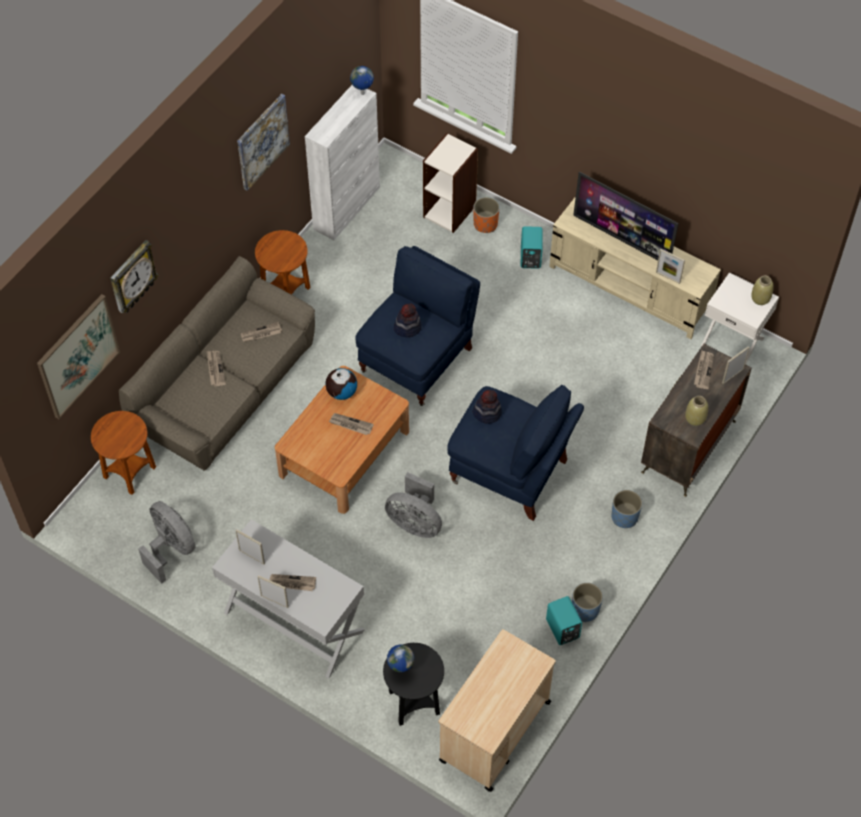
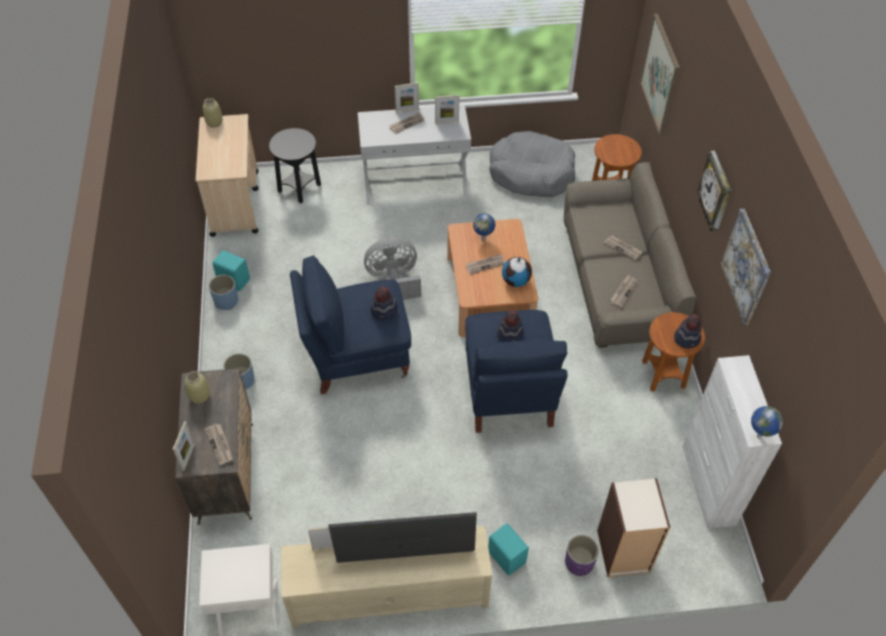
camera: 140 degrees right, 5 degrees down
(132, 277) = (686, 109): wall clock -> wall clock (716, 193)
(171, 549) = (531, 173): grey fan -> grey dog bed
(278, 242) = (687, 338): none -> hat
(400, 669) = (301, 139): globe -> globe (483, 239)
(485, 224) = (579, 562): orange planter -> purple planter
(760, 298) = (218, 588): beige vase -> beige vase (214, 123)

